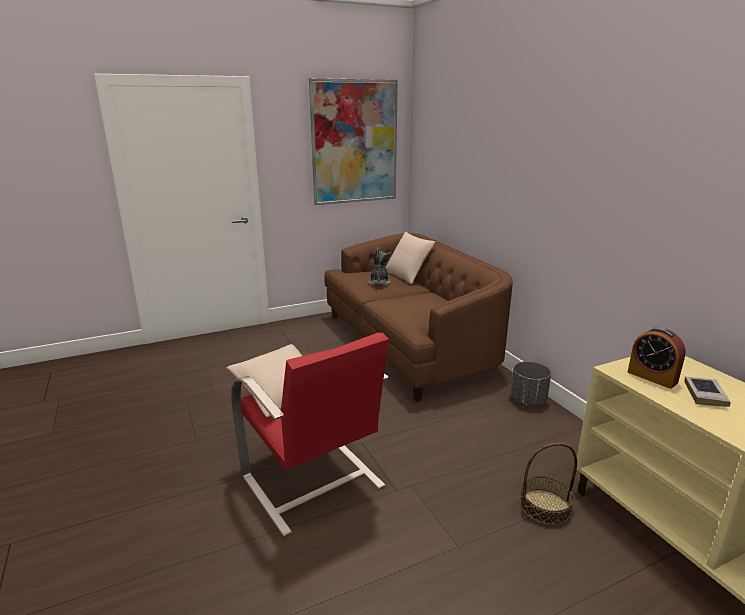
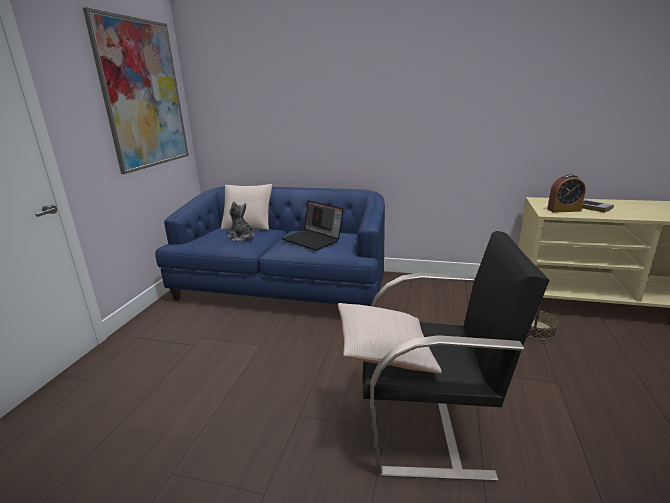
camera: 50 degrees left, 0 degrees up
(313, 483) = (430, 425): red armchair -> black armchair
(408, 344) = (283, 288): brown sofa -> blue sofa
(416, 304) = (313, 239): none -> laptop
(528, 399) = (417, 281): grey planter -> none

